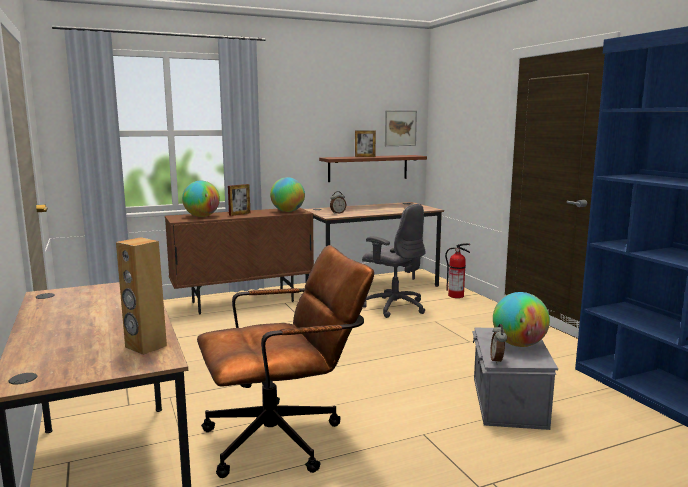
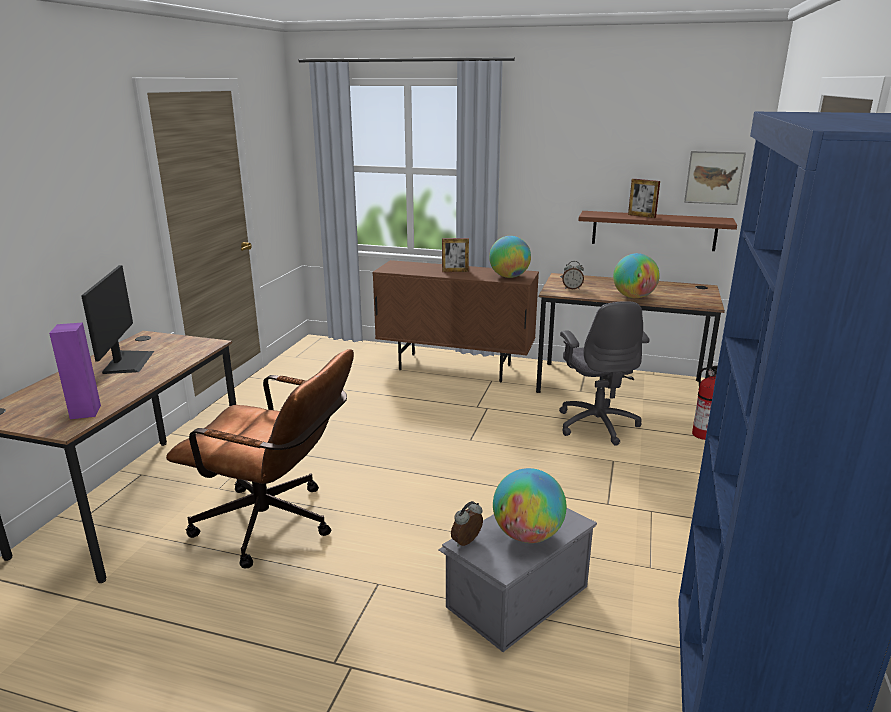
camera: 40 degrees right, 10 degrees up
(81, 311) = (127, 361): none -> monitor
(145, 346) = (85, 412): brown speaker -> purple speaker
(202, 216) = (415, 268): globe -> globe (633, 297)

